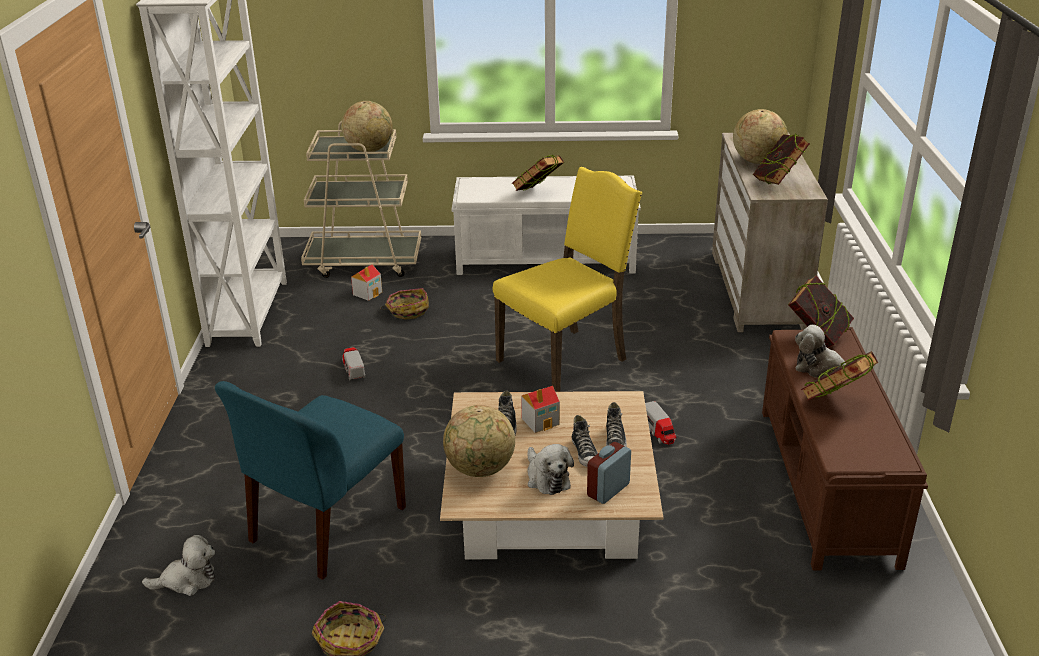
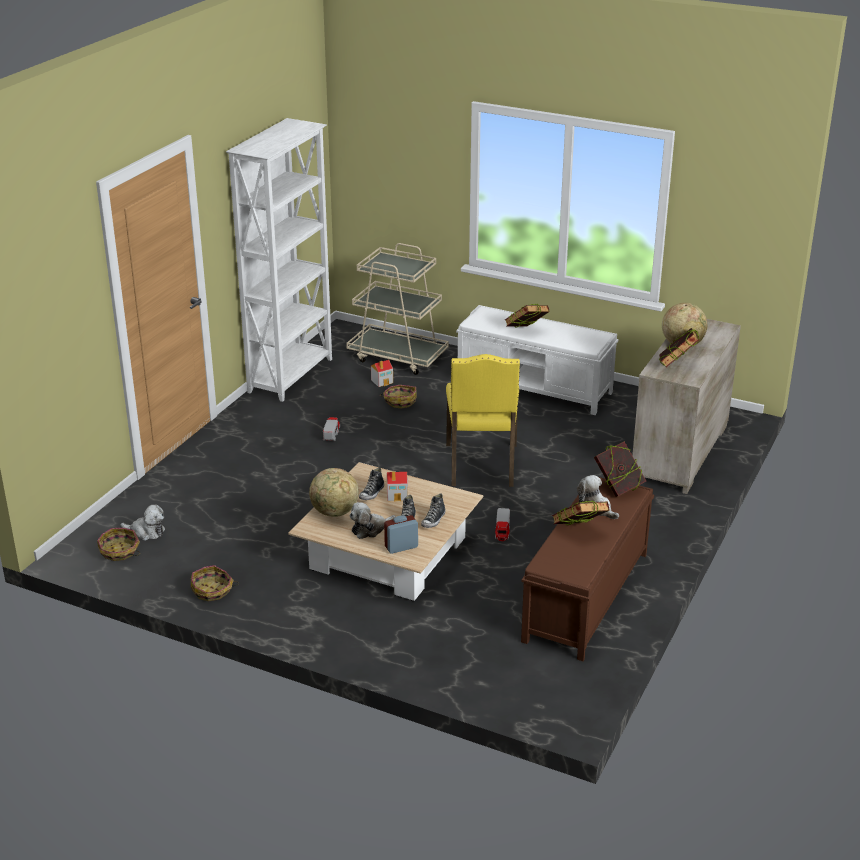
camera: 25 degrees right, 0 degrees up
(164, 626) = (119, 552): none -> basket
(325, 526) = (242, 526): blue chair -> none
(369, 150) = (406, 271): globe -> none
(546, 478) = (370, 529): plush toy -> plush toy turned 60 degrees clockwise
(565, 360) = (481, 466): yellow chair -> yellow chair turned 105 degrees clockwise

